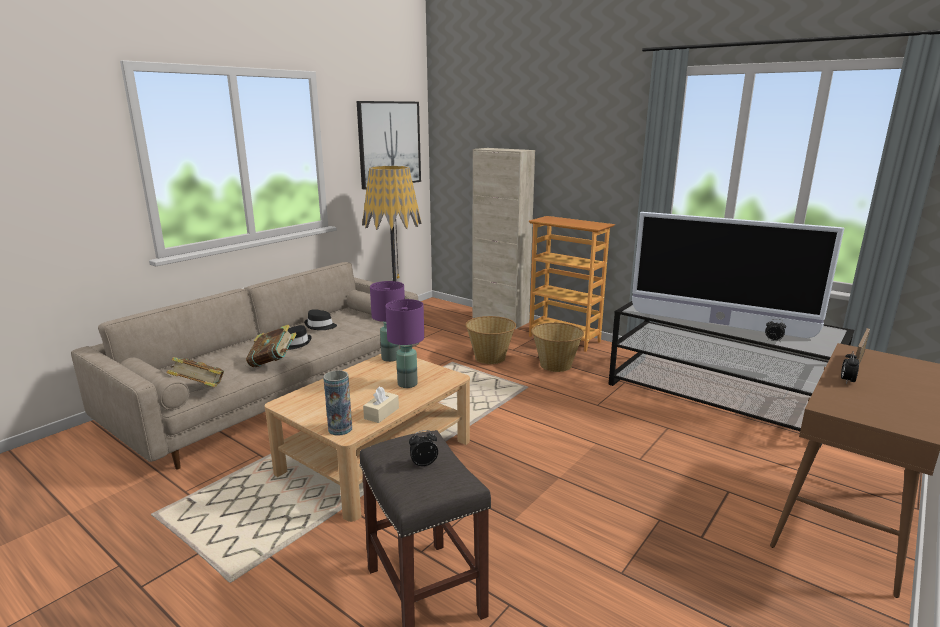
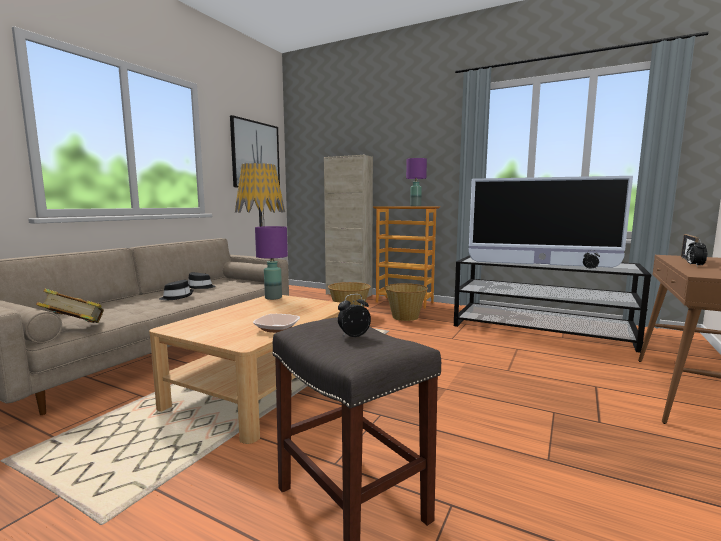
camera: 10 degrees left, 10 degrees down
(273, 363) = (156, 308): book -> none
(340, 429) = (236, 341): vase -> none
(381, 413) = (277, 329): beige tissue box -> bowl
(407, 384) = (296, 311): purple table lamp -> purple table lamp (415, 206)

